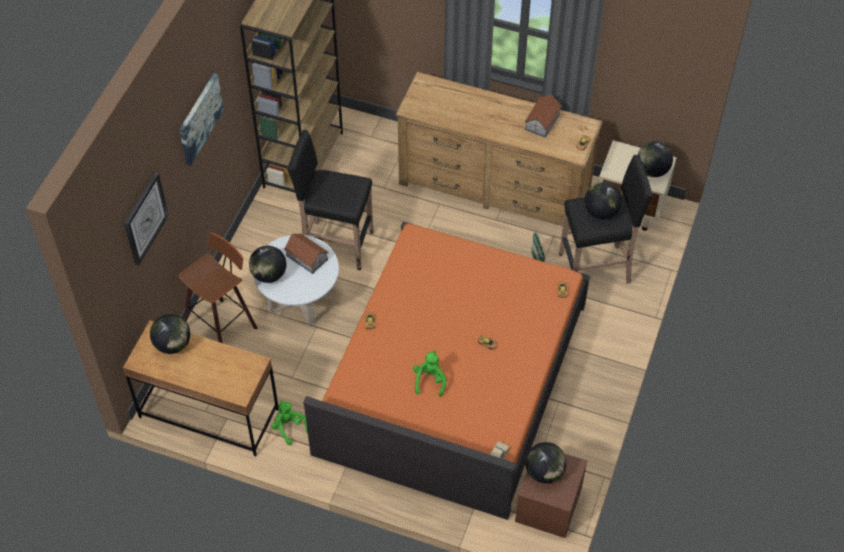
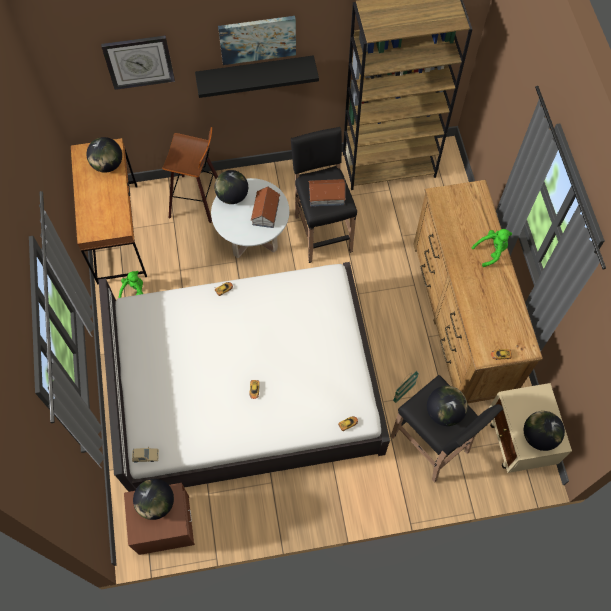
camera: 60 degrees right, 10 degrees up
(204, 155) = (255, 73): none -> black shelf
(429, 380) = (191, 364): green plush toy -> green plush toy (491, 251)
(452, 378) = (246, 385): orange bed -> white bed
(541, 122) = (501, 307): toy house -> toy house (326, 196)

